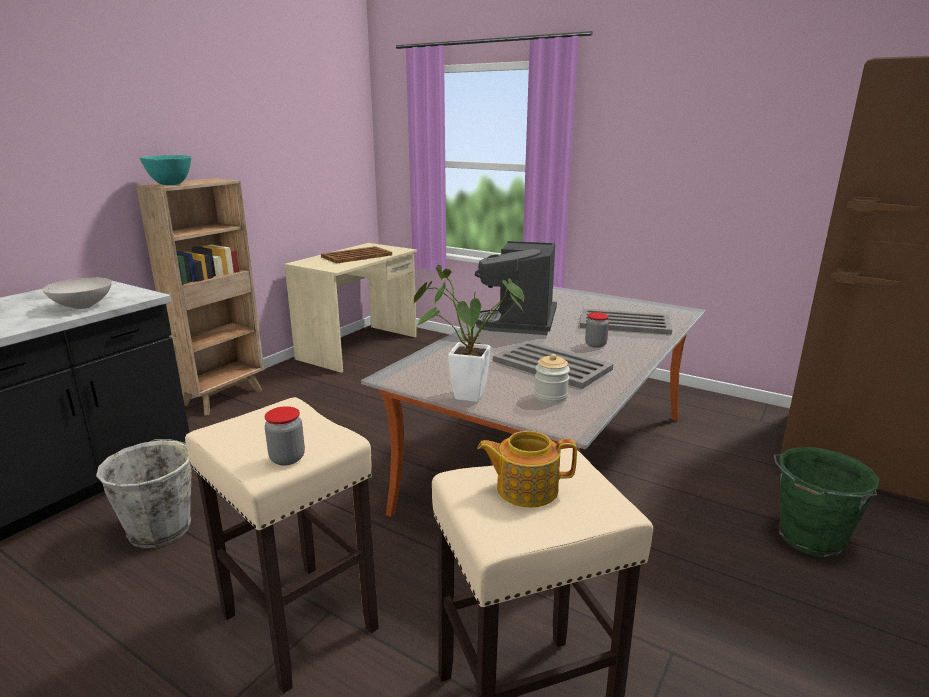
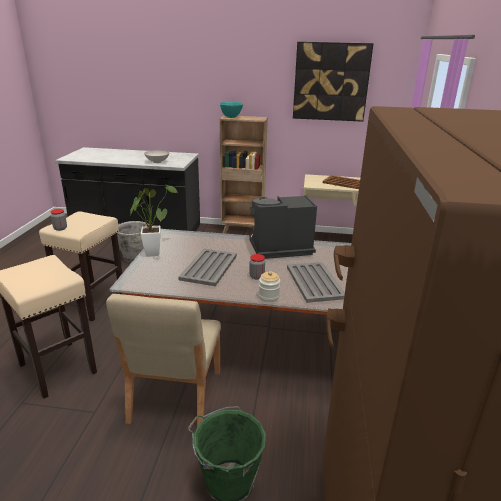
camera: 65 degrees right, 5 degrees up
(286, 111) = (331, 82): none -> picture
(525, 489) = (41, 272): teapot -> none
(550, 396) = (163, 273): jar -> jar (269, 296)
(651, 553) = (175, 396): none -> beige chair

